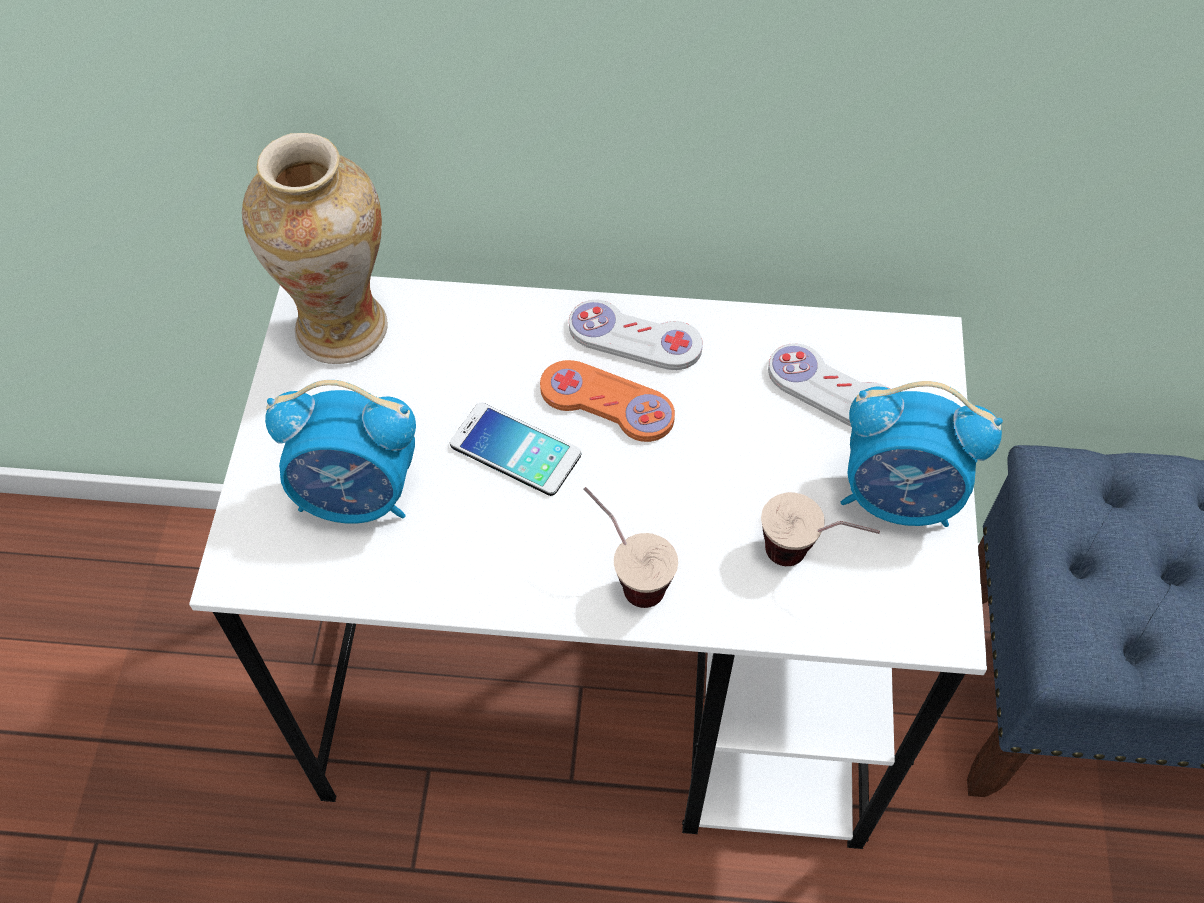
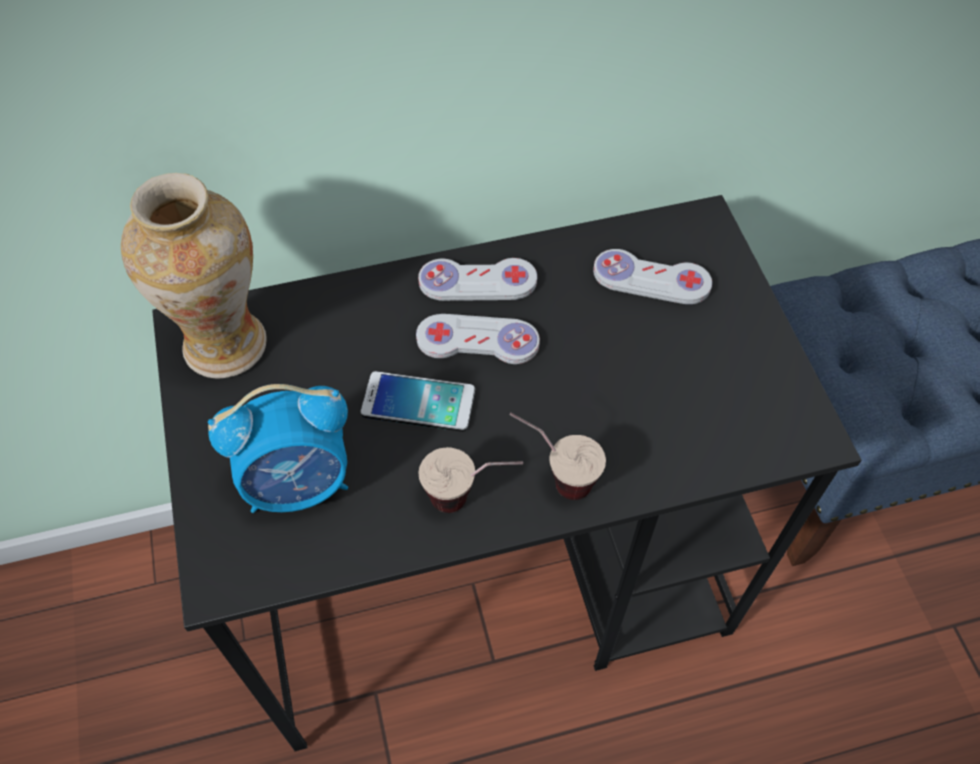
camera: 20 degrees left, 0 degrees up
(607, 403) = (477, 341): orange game controller -> white game controller
(607, 687) = (493, 576): white desk -> black desk
(808, 559) = (691, 417): cup -> cup (471, 499)
(899, 498) = (738, 347): alarm clock -> none

